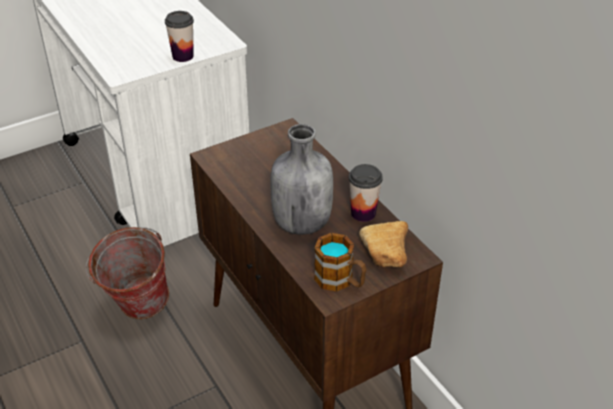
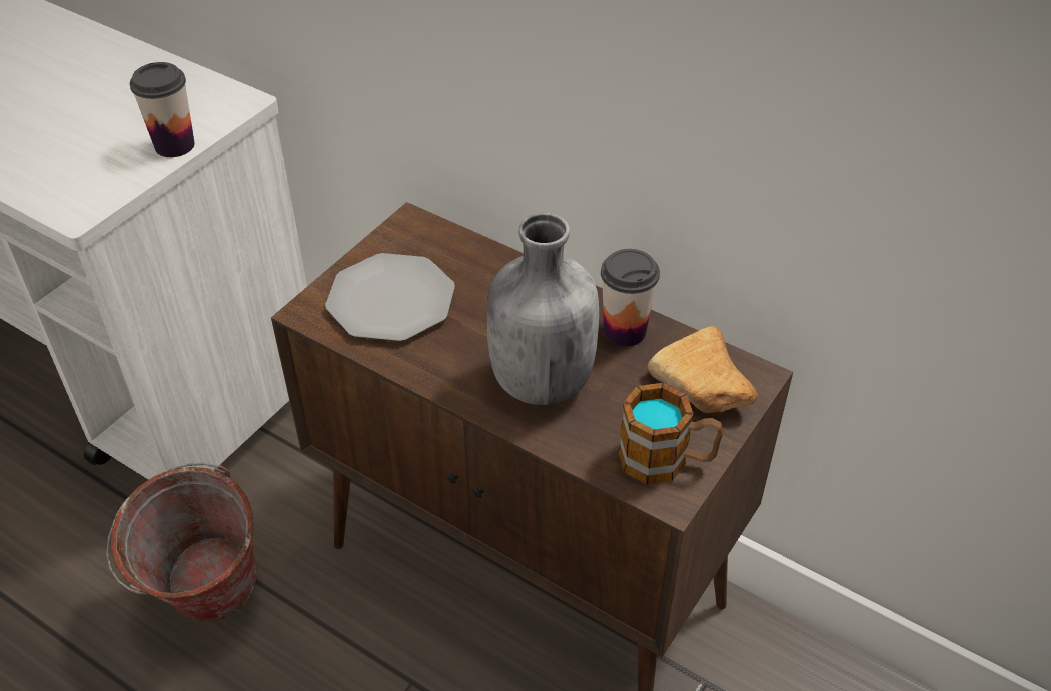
camera: 25 degrees left, 5 degrees up
(251, 162) = (390, 301): none -> plate

